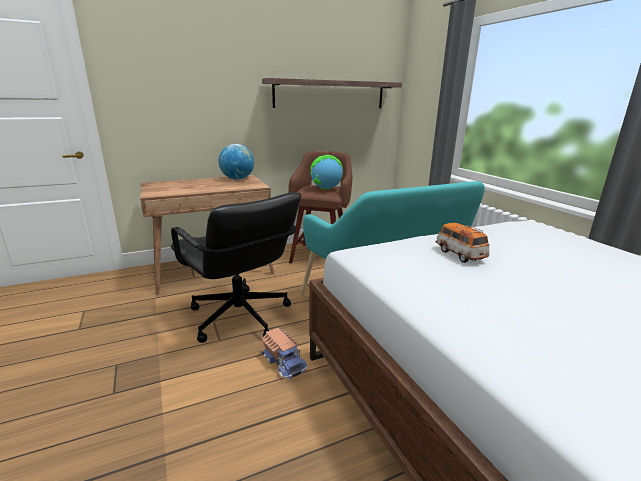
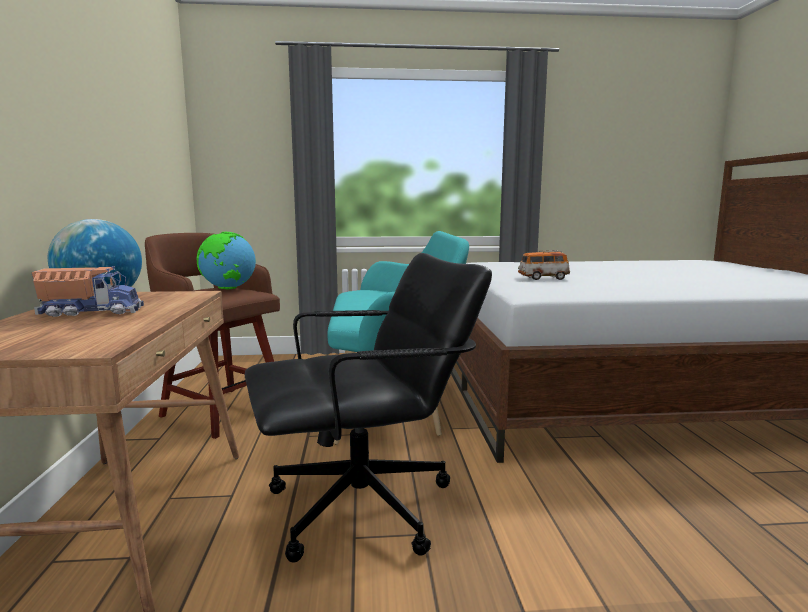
camera: 70 degrees left, 10 degrees down
(284, 362) = (501, 481): toy truck -> toy truck (91, 312)
(330, 94) = (141, 138): shelf -> none

